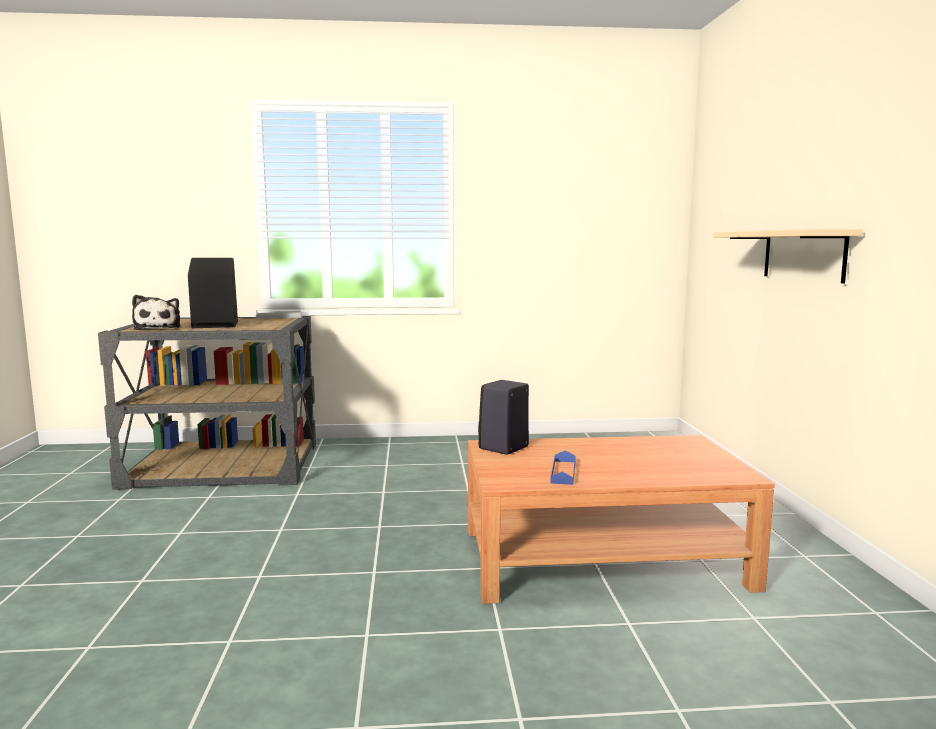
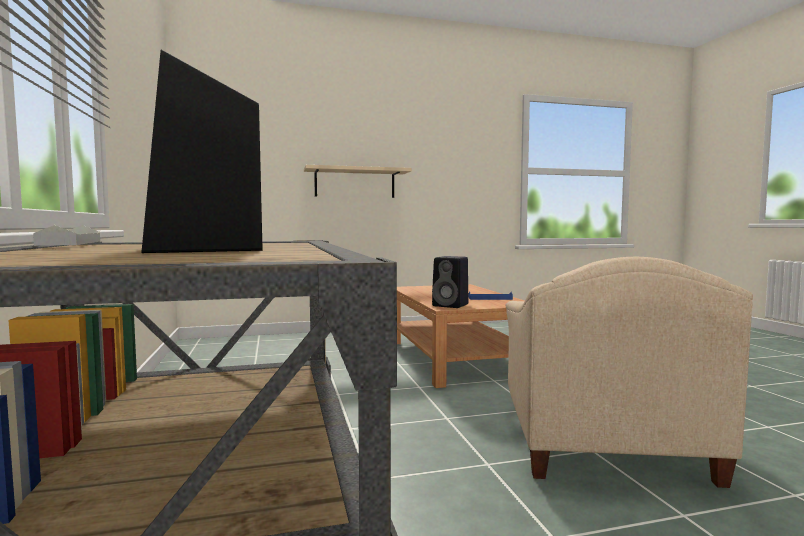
camera: 100 degrees left, 5 degrees down
(158, 328) = (245, 256): plush toy -> none
(270, 585) = (599, 441): none -> beige armchair

